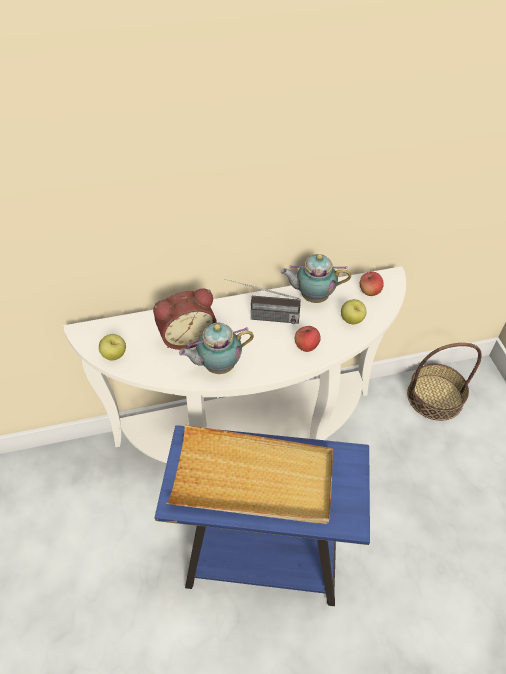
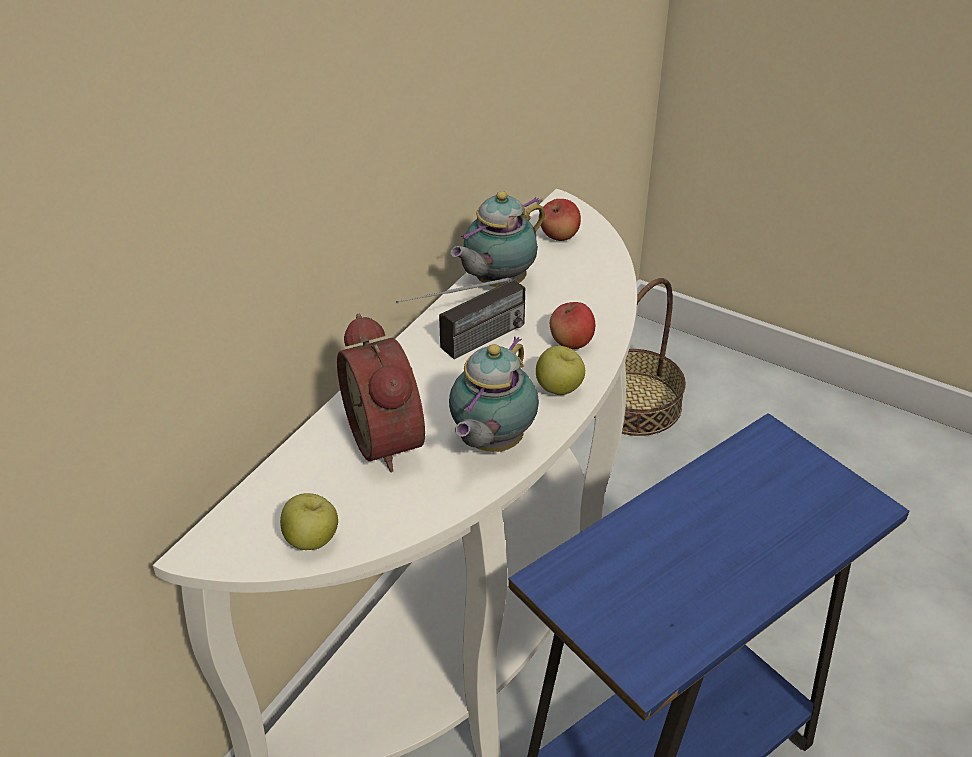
camera: 45 degrees left, 10 degrees down
(186, 336) = (390, 438): alarm clock -> alarm clock turned 135 degrees clockwise
(253, 478) = (700, 554): beige tray -> none
(351, 320) = (583, 279): apple -> apple (559, 389)

